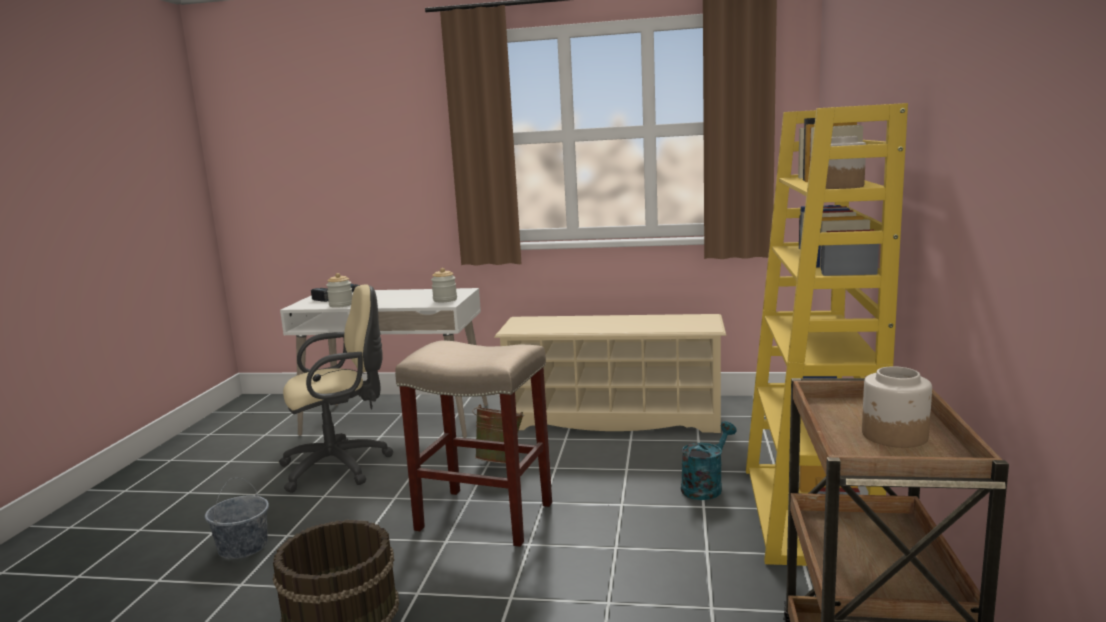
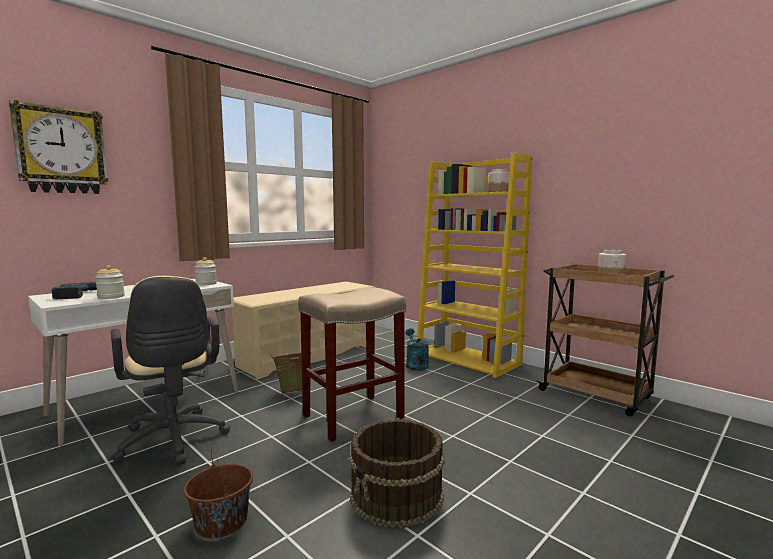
camera: 55 degrees left, 5 degrees down
(242, 547) = (221, 522): grey bucket -> brown bucket
(342, 466) = (173, 442): beige office chair -> beige office chair turned 135 degrees clockwise
(357, 145) = (61, 151): none -> wall clock

